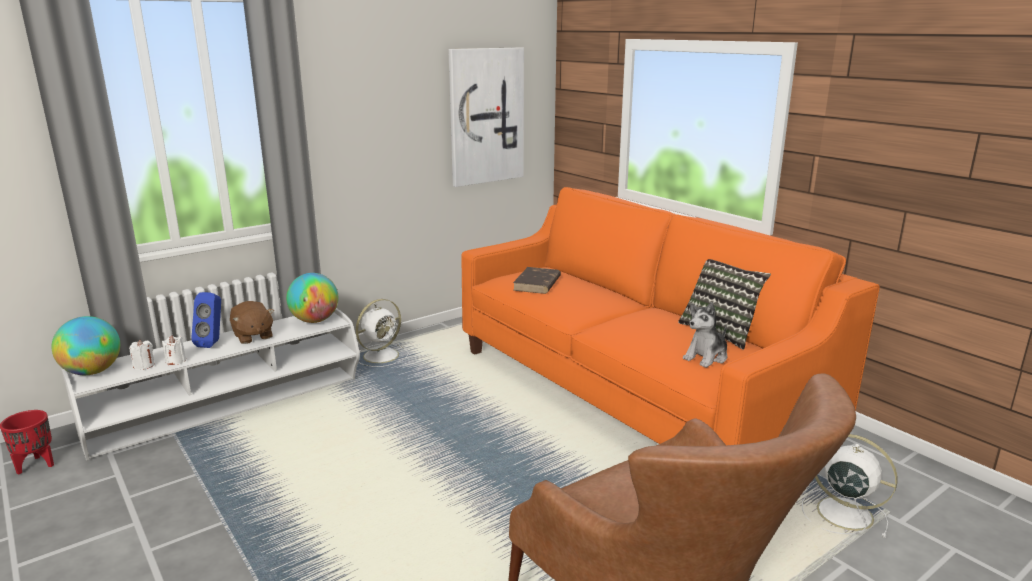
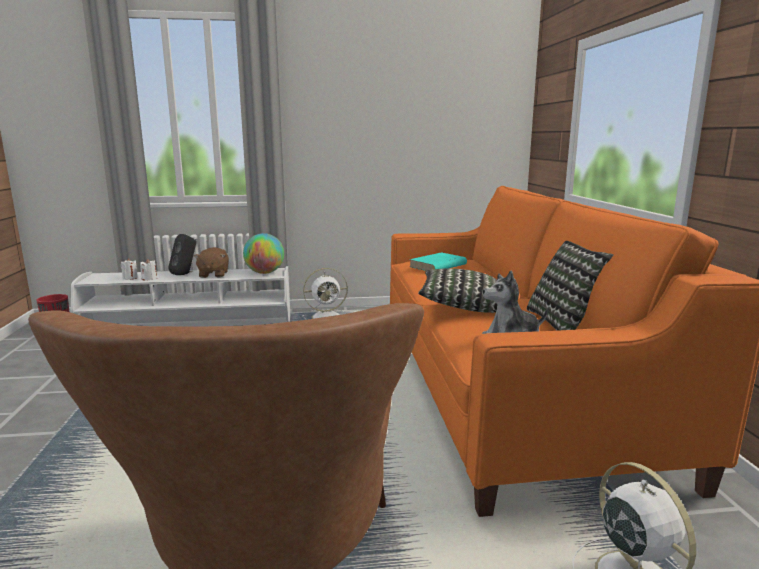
camera: 30 degrees right, 5 degrees down
(93, 372) = (101, 276): globe -> none
(213, 343) = (185, 274): blue speaker -> black speaker
(486, 116) = (454, 125): picture -> none
(537, 284) = (437, 266): brown book -> turquoise book
(625, 331) = (462, 306): none -> pillow

